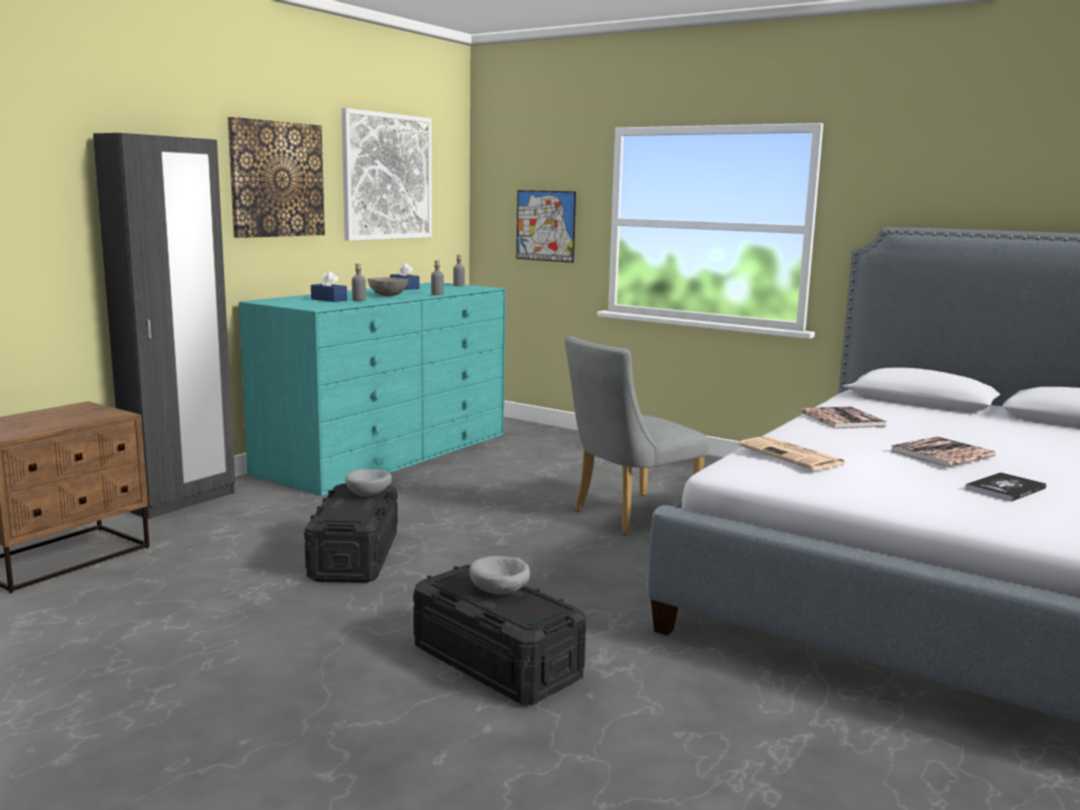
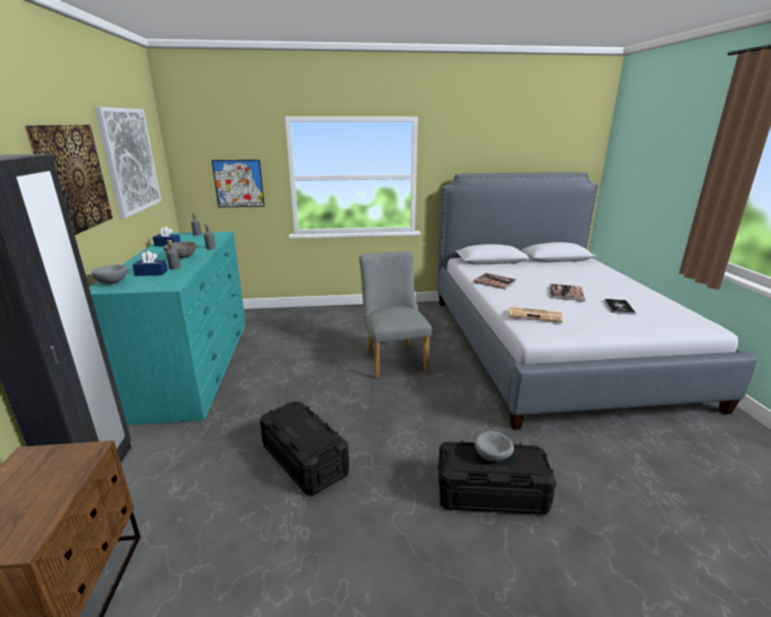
camera: 40 degrees left, 10 degrees up
(369, 495) = (300, 416): grey bowl -> grey bowl (113, 282)
(628, 515) = (393, 359): grey chair -> grey chair turned 150 degrees clockwise

